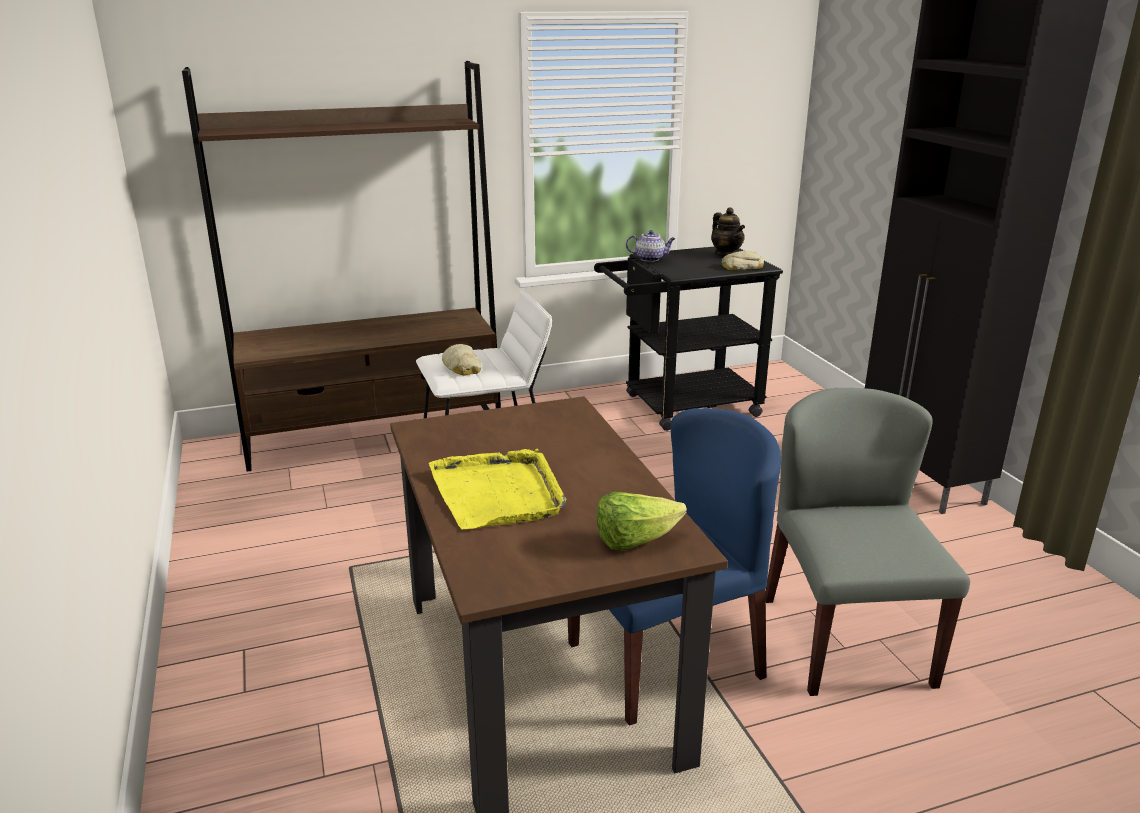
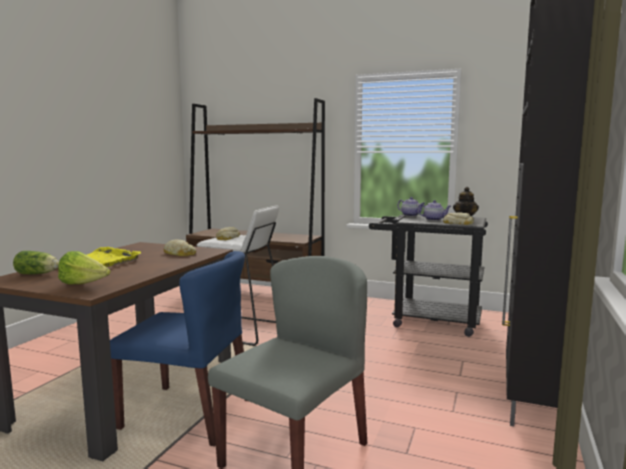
camera: 40 degrees right, 15 degrees down
(496, 551) = (38, 274): none -> lettuce
(545, 430) = (179, 253): none -> bread
(697, 263) = (434, 219): none -> teapot

